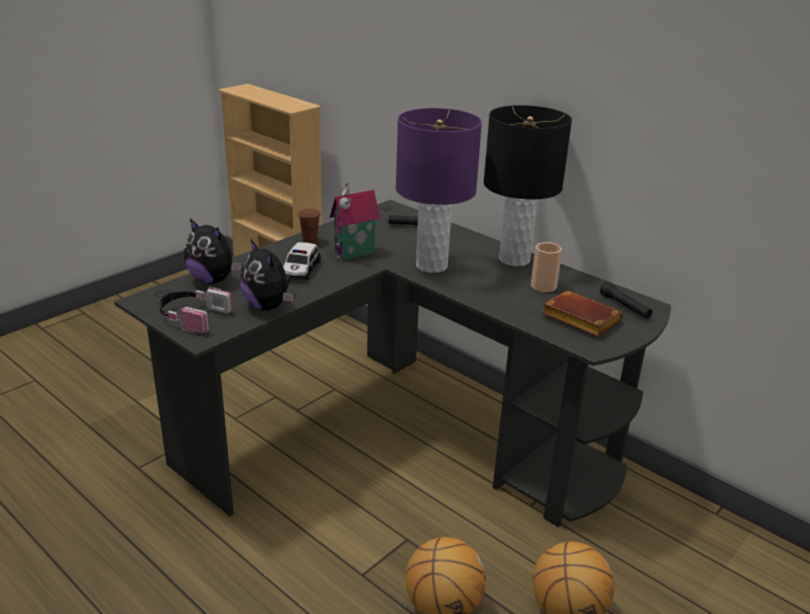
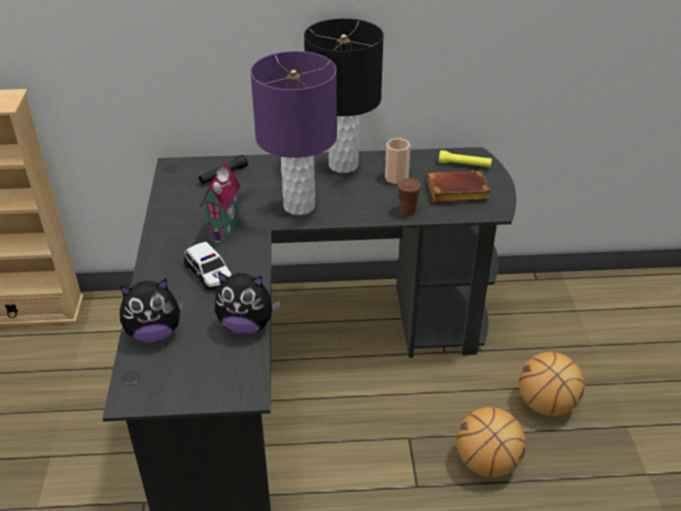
camera: 45 degrees left, 10 degrees up
(192, 317) = (205, 380): headphones -> none
(310, 241) = (166, 241): brown cup -> brown cup (407, 211)
(625, 307) = (464, 165): black flashlight -> yellow flashlight

